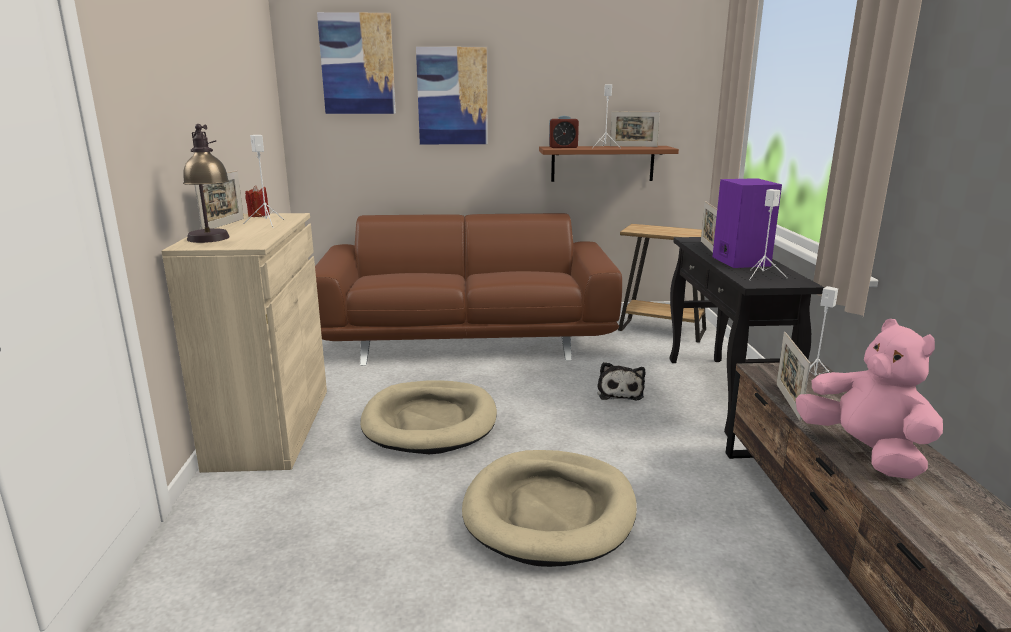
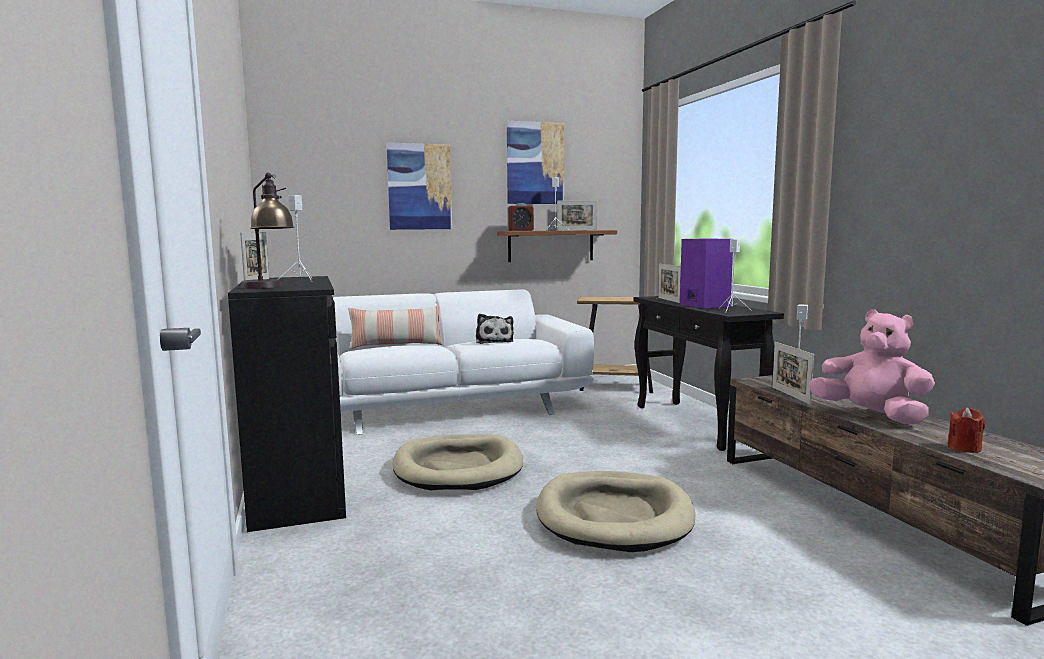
camera: 15 degrees left, 10 degrees down
(259, 215) = (280, 278): red candle -> red candle (964, 448)
(270, 427) = (298, 489): beige cabinet -> black cabinet
(357, 64) = (331, 156): picture -> picture (535, 163)
(411, 273) = (396, 345): none -> pillow
(468, 337) = (447, 406): brown sofa -> white sofa
(619, 392) = (612, 431): plush toy -> plush toy (494, 341)

